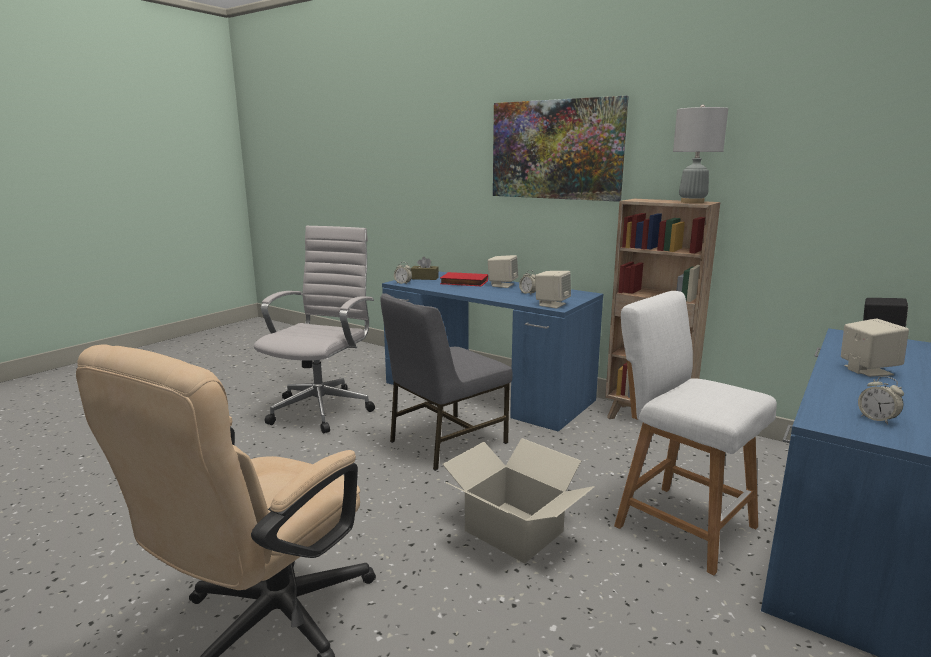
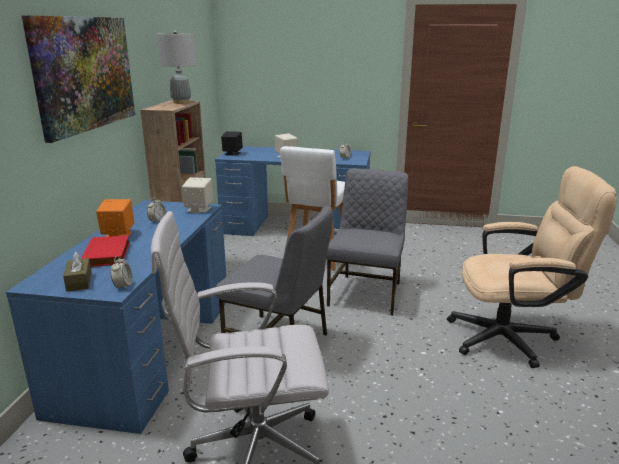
camera: 115 degrees left, 5 degrees up
(502, 285) = (118, 235): beige speaker -> orange speaker
(513, 531) = (366, 293): cardboard box -> grey chair

